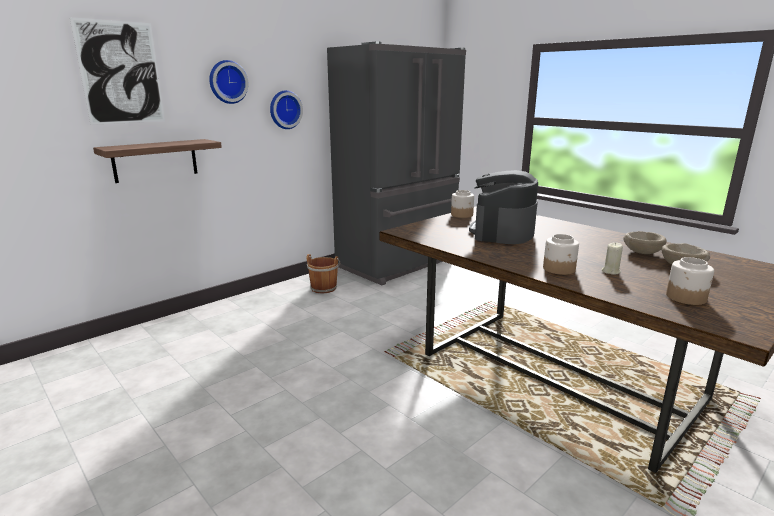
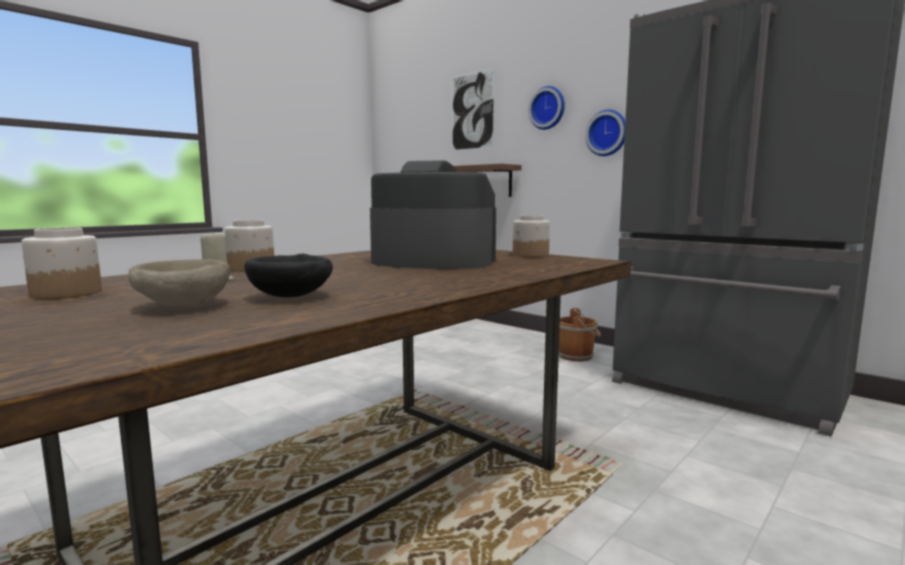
camera: 85 degrees right, 10 degrees down
(642, 252) = (293, 297): beige bowl -> black bowl

